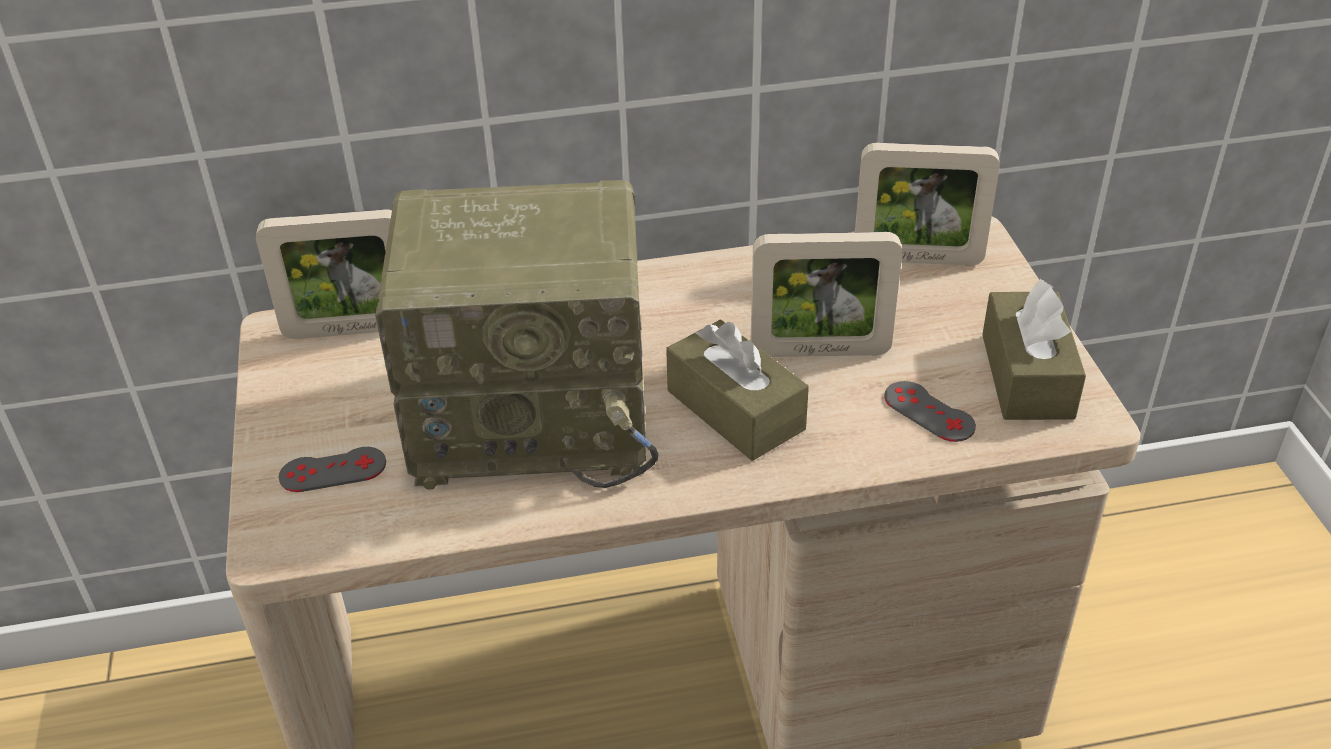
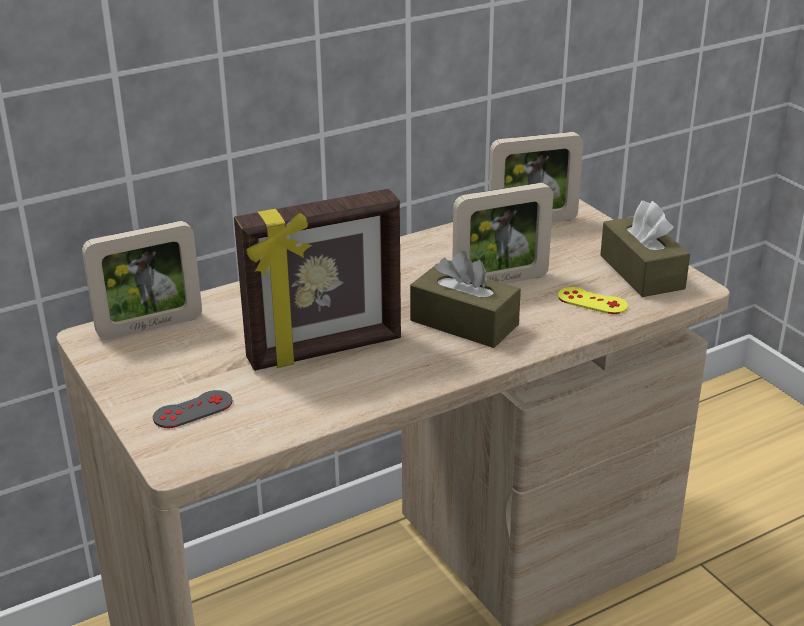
camera: 20 degrees left, 10 degrees down
(536, 415) = (325, 351): radio -> picture frame
(929, 412) = (592, 301): grey game controller -> yellow game controller

